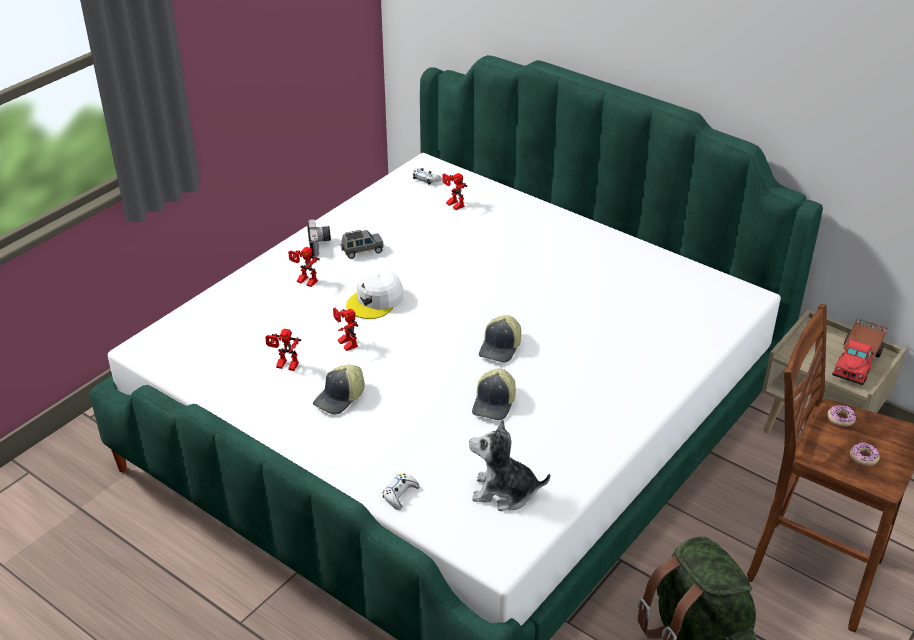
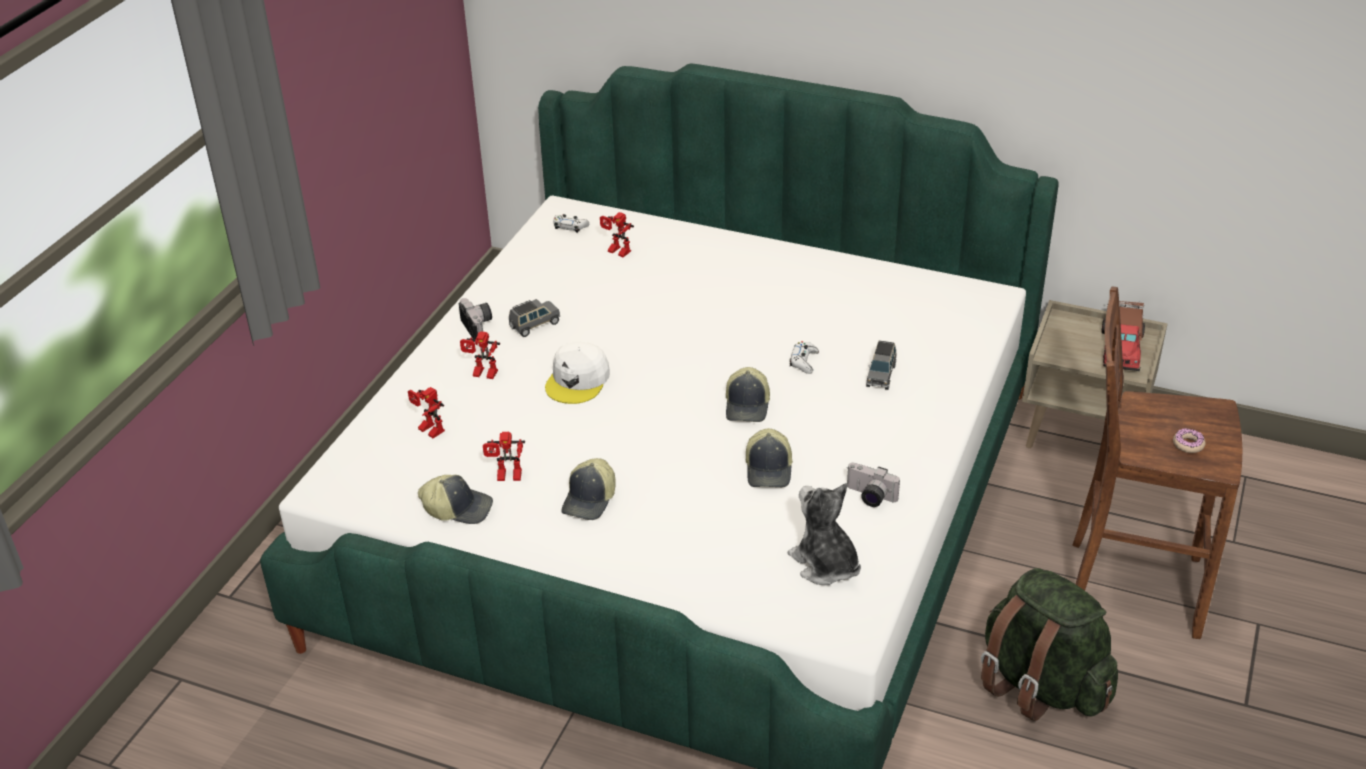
camera: 15 degrees left, 0 degrees up
(236, 383) = (458, 508): none -> cap
(344, 344) = (565, 437): toy robot -> toy robot (427, 430)
(400, 494) = (710, 592): white game controller -> white game controller (803, 361)
(504, 492) = (825, 564): plush toy -> plush toy turned 60 degrees clockwise
(567, 444) = (869, 497): none -> camera
(623, 344) = (881, 375): none -> grey toy car
(840, 419) = (1148, 409): donut -> none

